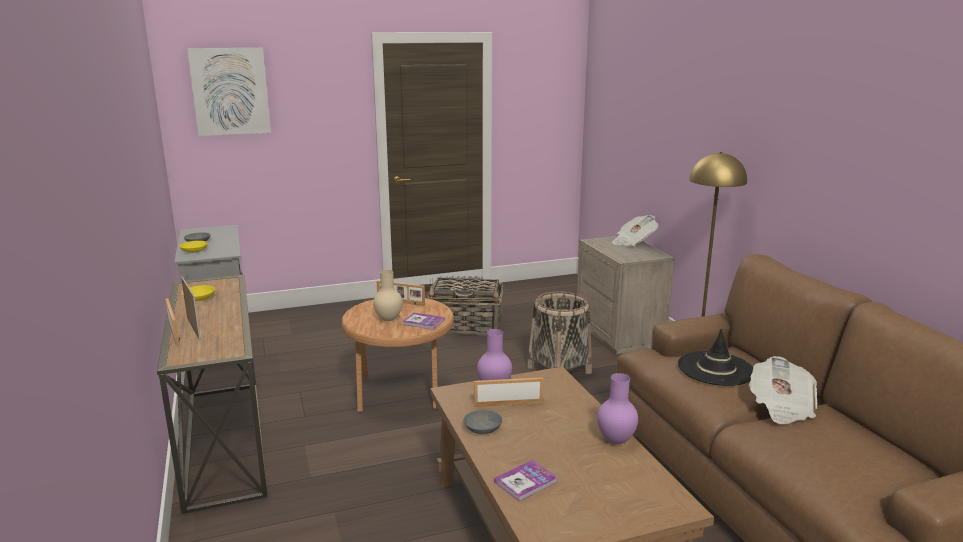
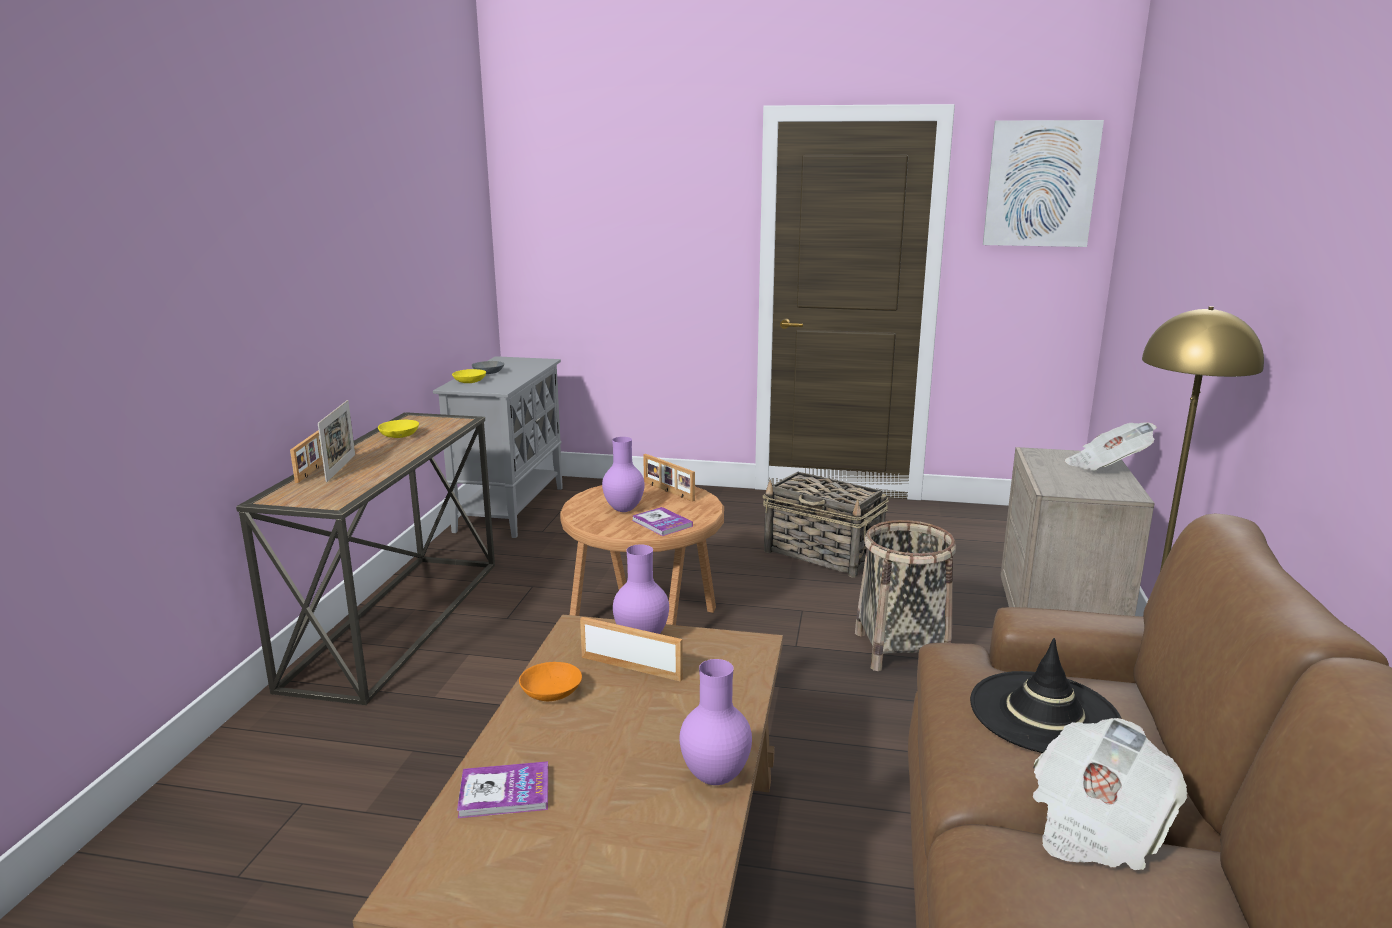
camera: 30 degrees right, 0 degrees up
(230, 91) = (572, 184): picture -> picture (1040, 184)
(389, 319) = (624, 510): beige vase -> purple vase
(483, 429) = (552, 692): grey bowl -> orange bowl

